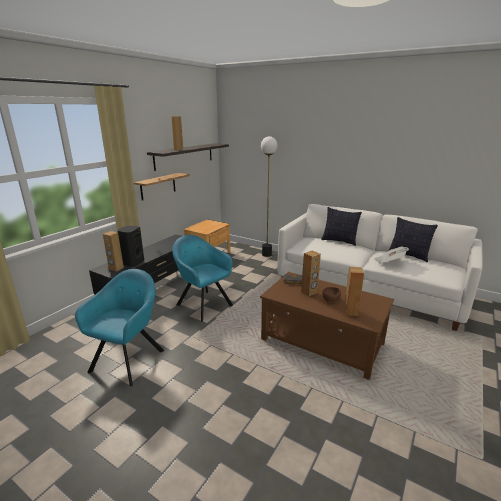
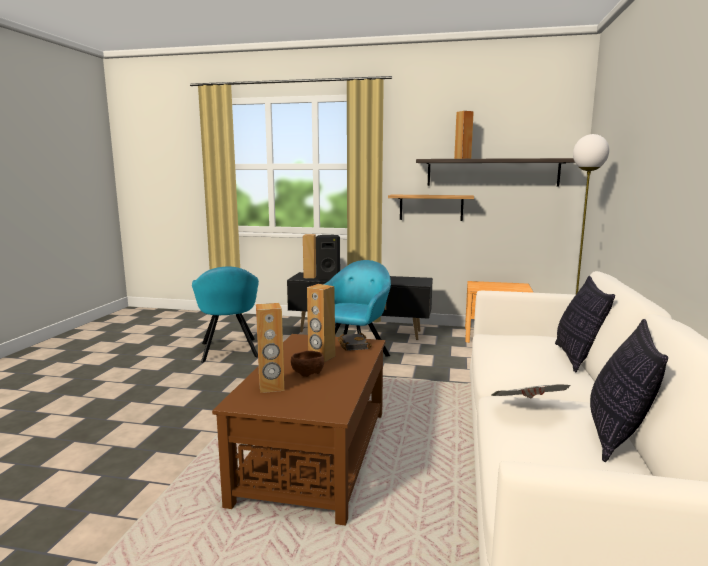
camera: 70 degrees right, 10 degrees down
(129, 358) = (229, 351): turquoise armchair -> turquoise armchair turned 75 degrees clockwise

